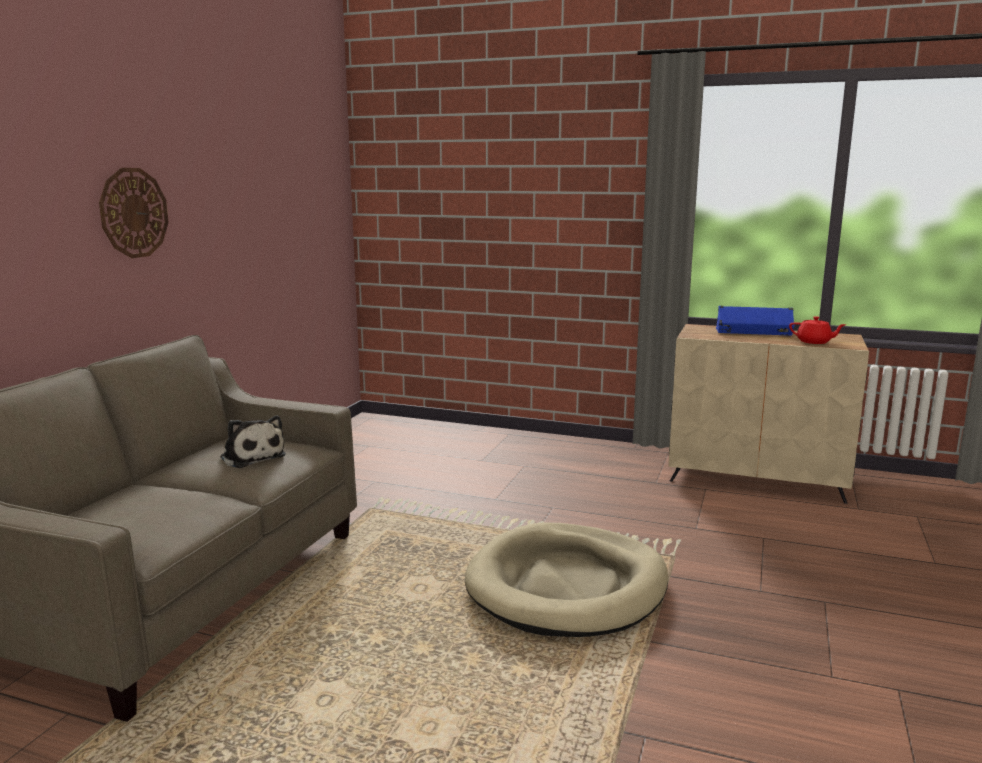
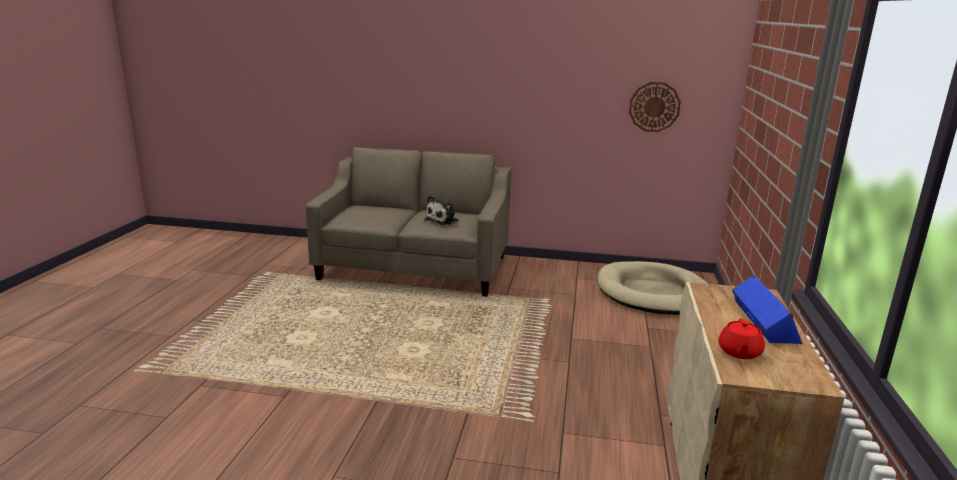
camera: 80 degrees right, 5 degrees up
(133, 213) = (491, 82): wall clock -> wall clock (654, 107)
(567, 586) = (442, 370): beige dog bed -> beige dog bed (653, 293)

